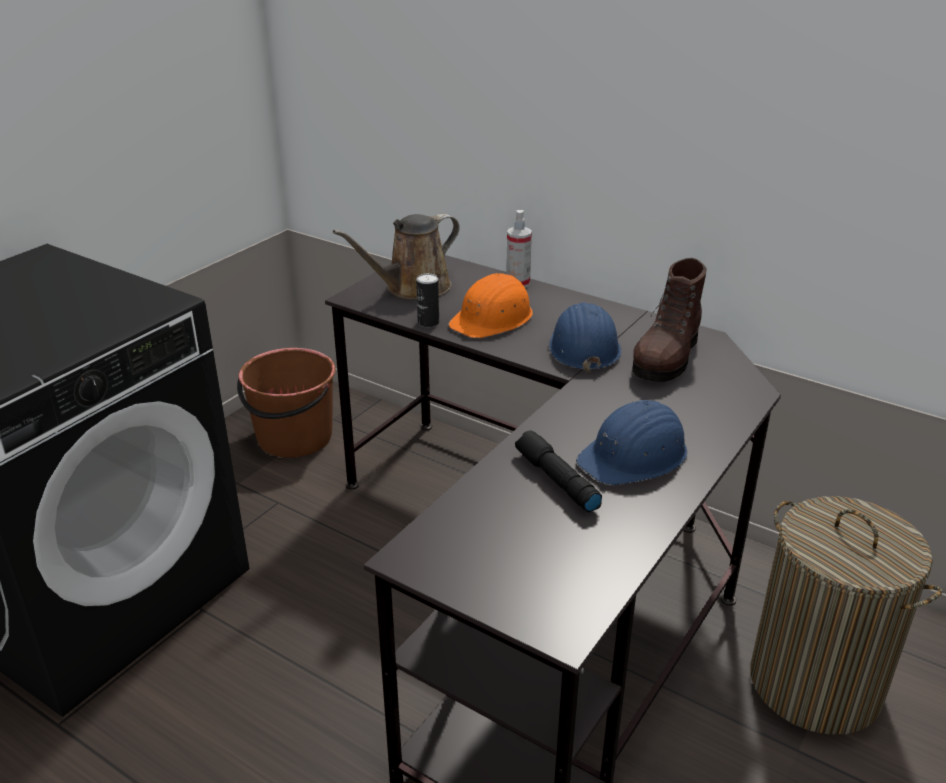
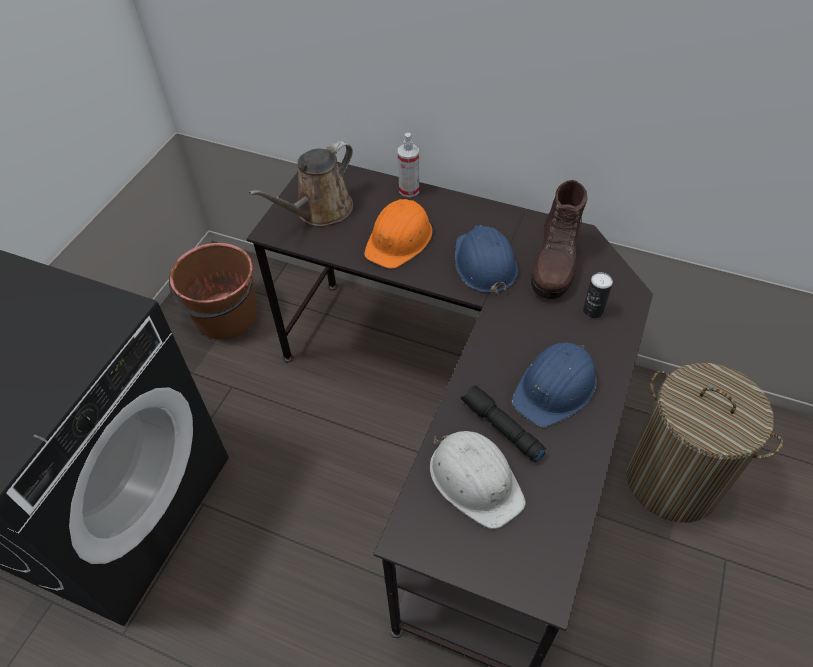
camera: 10 degrees left, 20 degrees up
(428, 322) = (346, 254): can -> can (593, 311)
(509, 519) = (475, 479): none -> white hard hat

